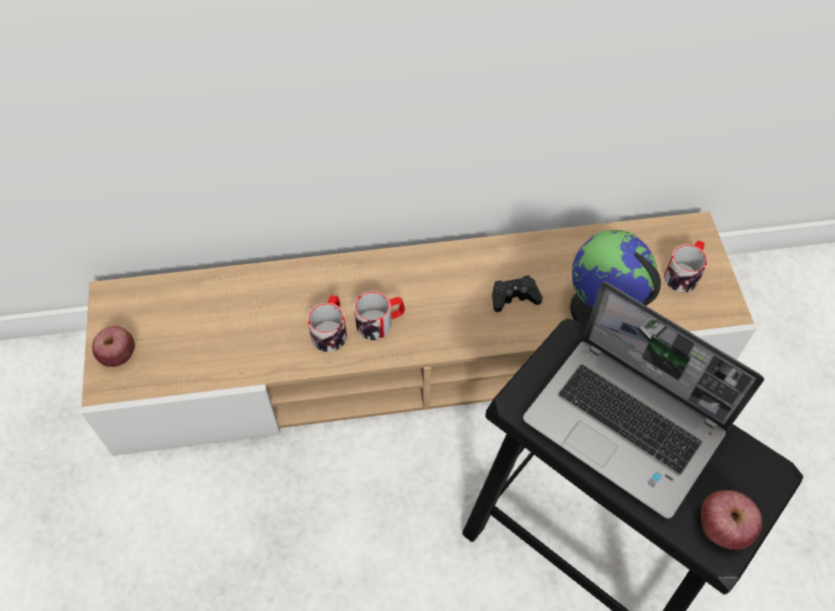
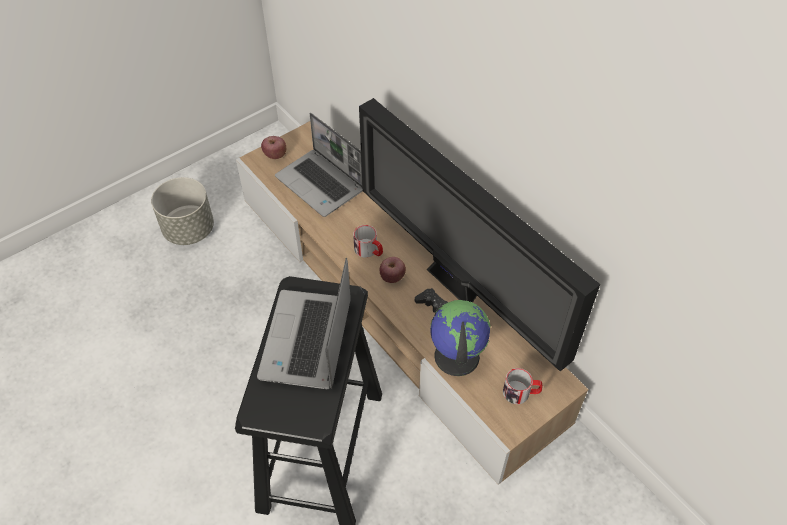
camera: 60 degrees right, 5 degrees down
(103, 563) = (189, 230): none -> grey planter
(222, 323) = (321, 184): none -> laptop
(331, 330) = (348, 231): mug -> none
(500, 258) = (456, 287): none -> television
(722, 528) = (267, 409): apple -> apple (392, 277)

